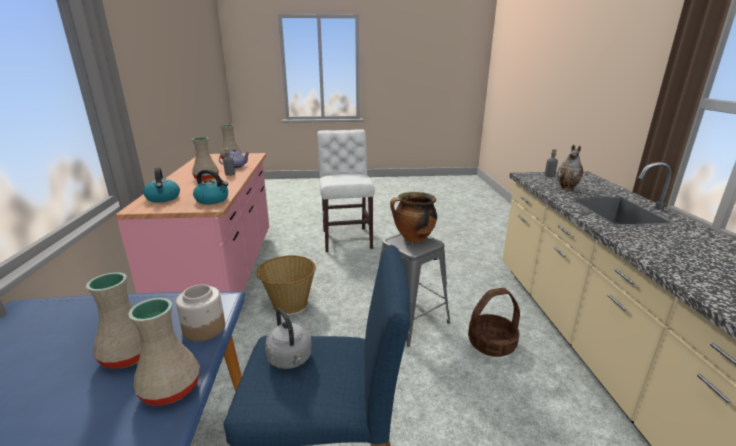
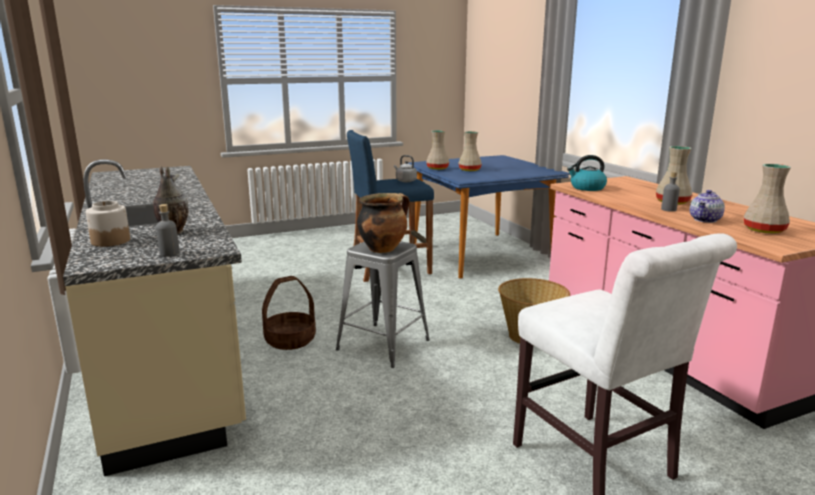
camera: 160 degrees right, 5 degrees down
(163, 198) = (635, 185): kettle -> none
(204, 328) = (453, 175): jar -> jar (110, 241)

